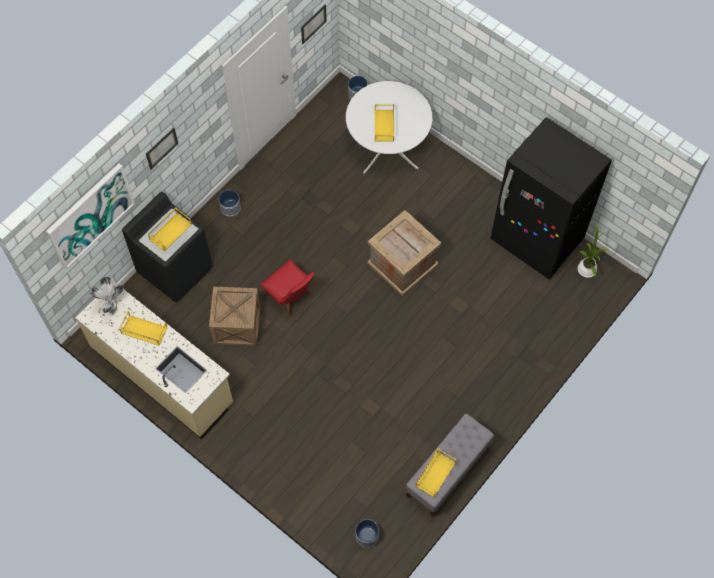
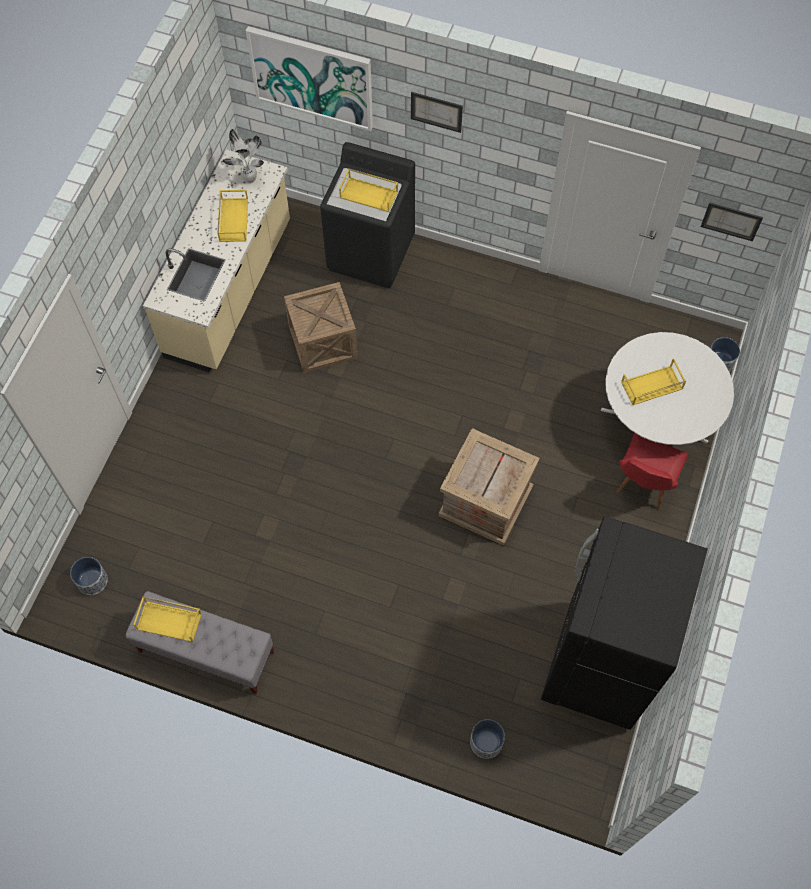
camera: 70 degrees right, 0 degrees up
(230, 207) = (480, 279): planter -> planter (486, 742)
(291, 299) = (382, 388): red chair -> red chair (643, 485)
(587, 268) = (585, 750): potted plant -> none

